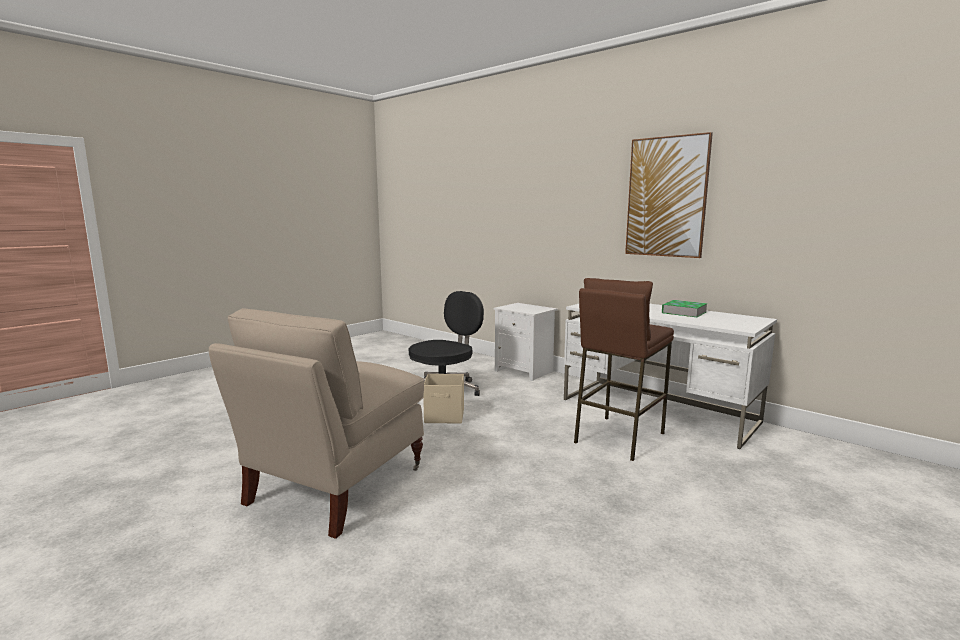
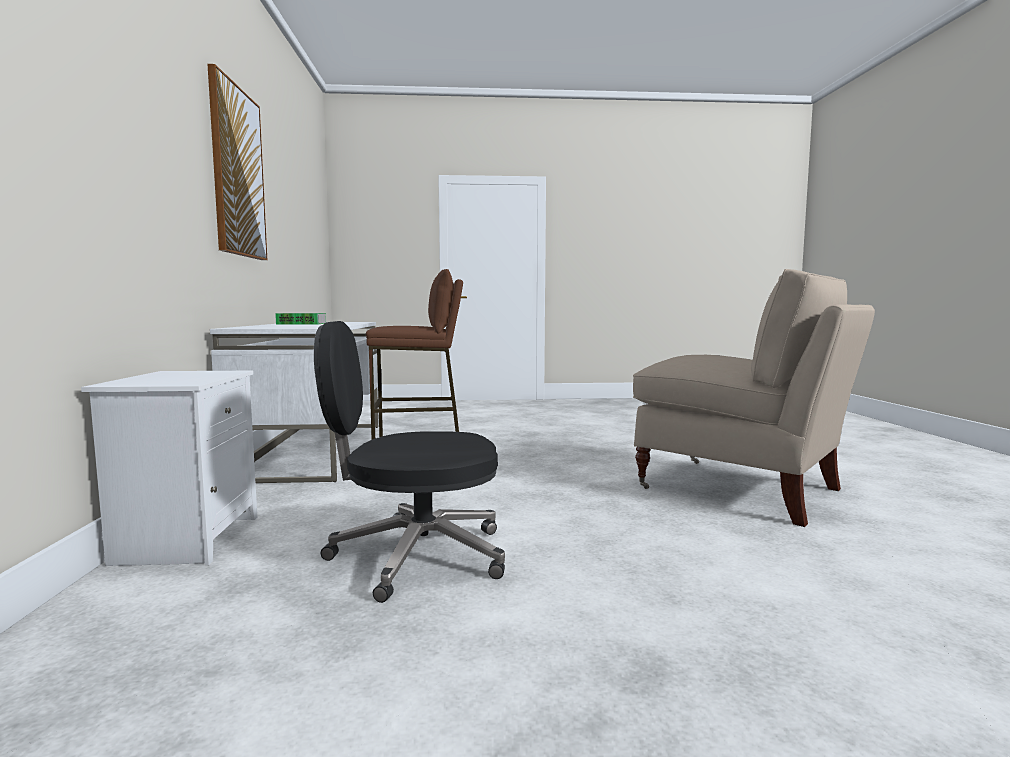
camera: 135 degrees left, 5 degrees down
(335, 486) = (741, 489): beige chair -> beige chair turned 60 degrees clockwise
(445, 416) = (518, 512): beige storage box -> none

